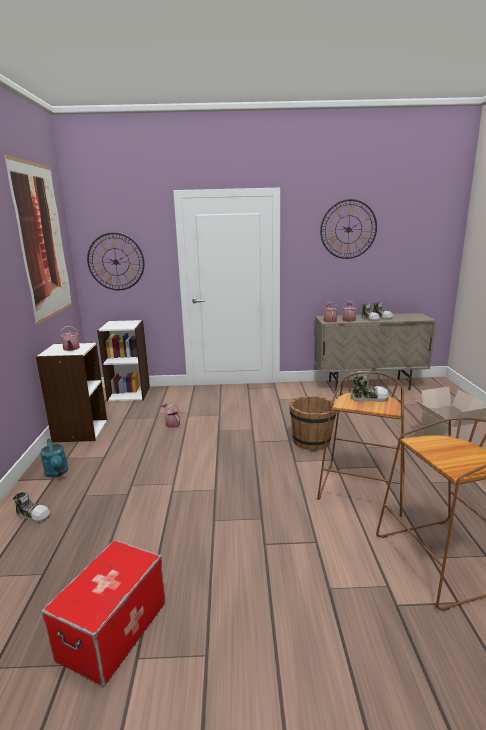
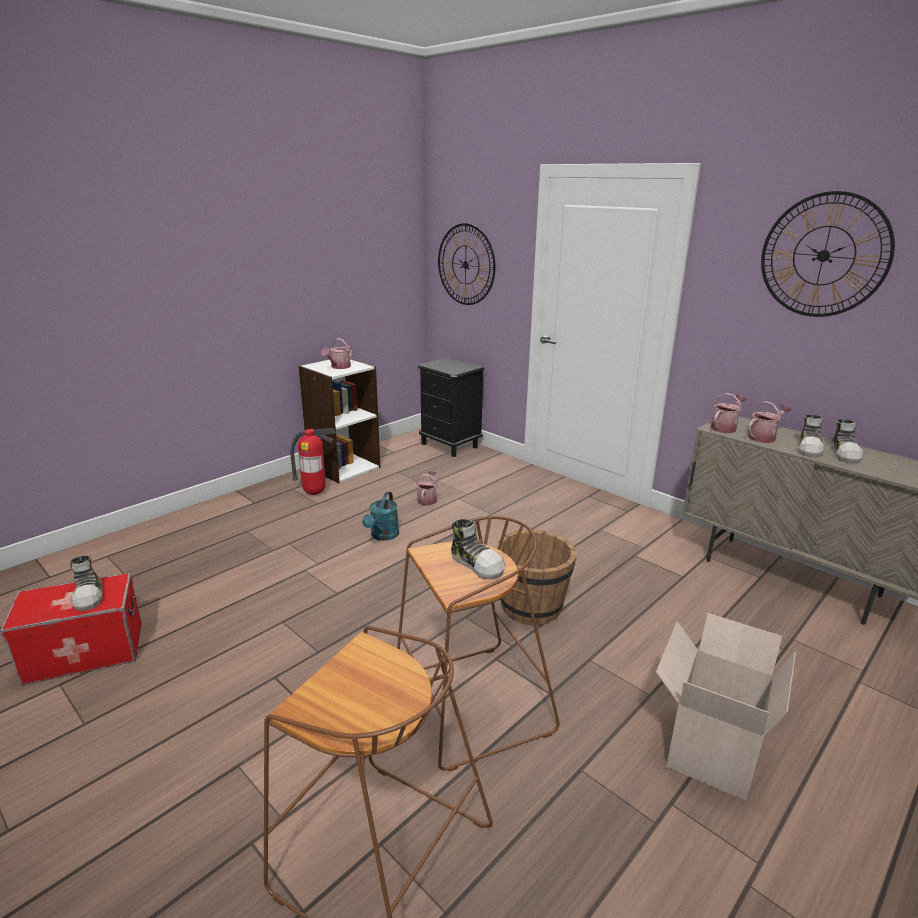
camera: 45 degrees right, 5 degrees up
(33, 515) = (196, 527): shoe -> shoe (89, 595)
(42, 241) = (354, 230): picture -> none
(57, 473) = (265, 499): turquoise watering can -> turquoise watering can (383, 536)
(90, 452) = (315, 493): none -> fire extinguisher
(129, 393) = (449, 445): white bookcase -> black nightstand

